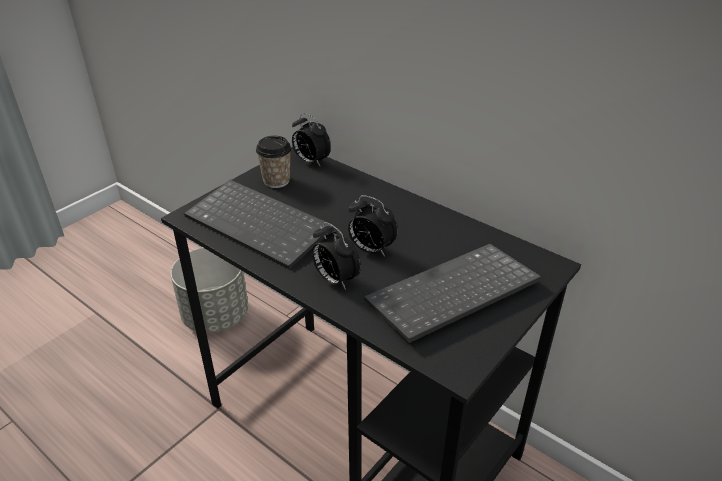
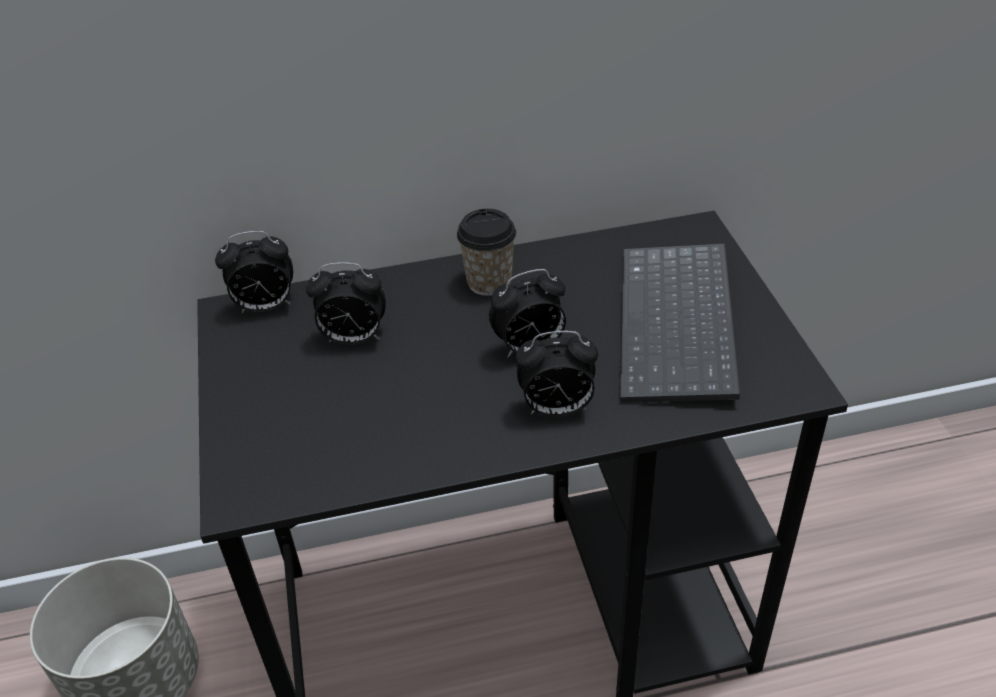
camera: 50 degrees left, 5 degrees up
(261, 224) = (357, 426): keyboard -> none
(276, 181) = (268, 363): cup -> cup (489, 282)
(317, 194) = (353, 339): none -> alarm clock

